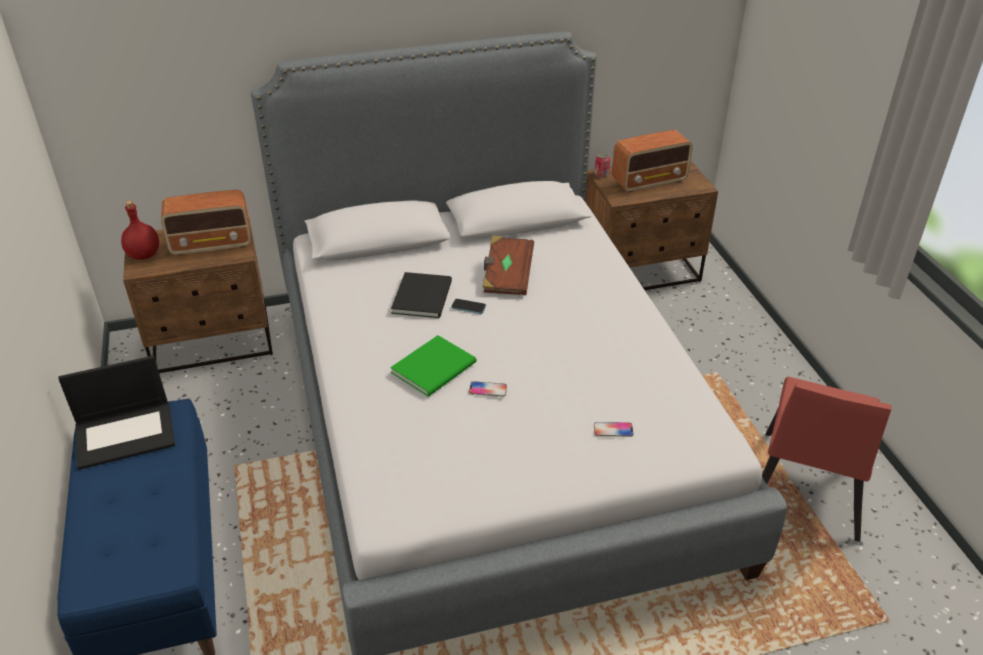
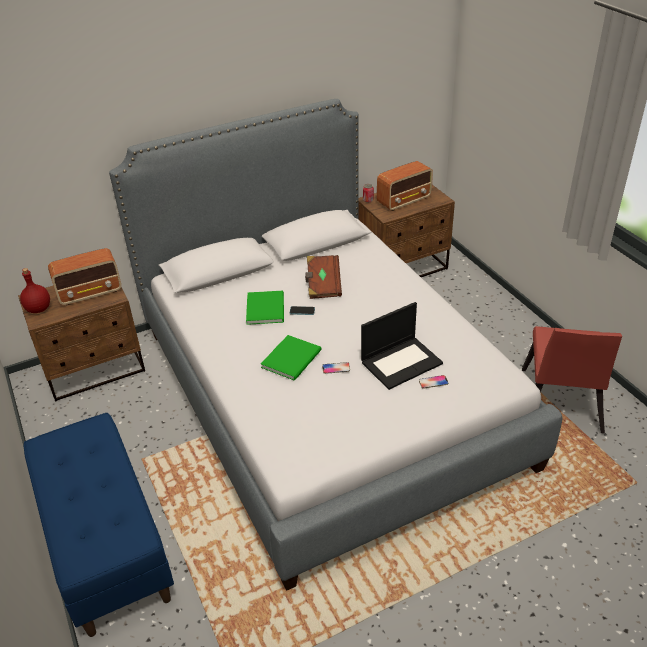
camera: 10 degrees left, 0 degrees up
(126, 434) = (67, 446): laptop -> laptop (401, 362)
(424, 296) = (266, 308): black book -> green book

